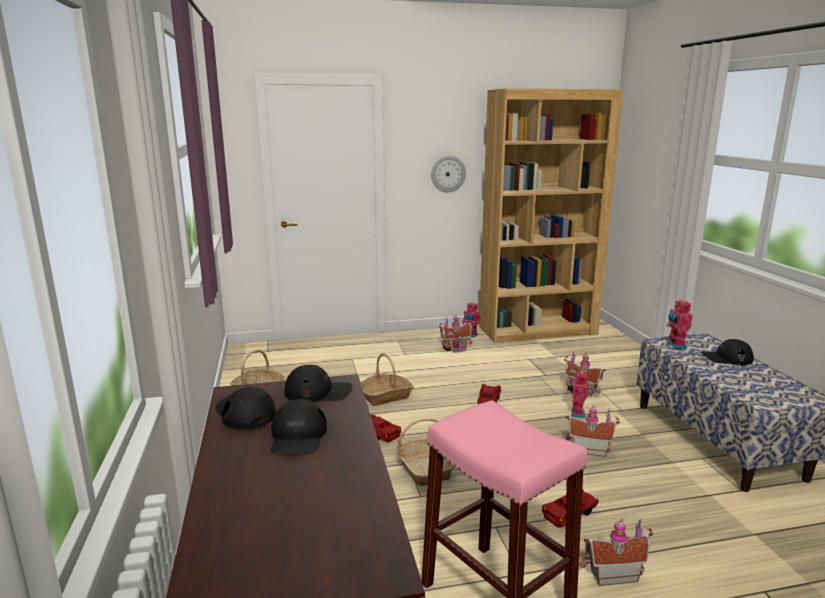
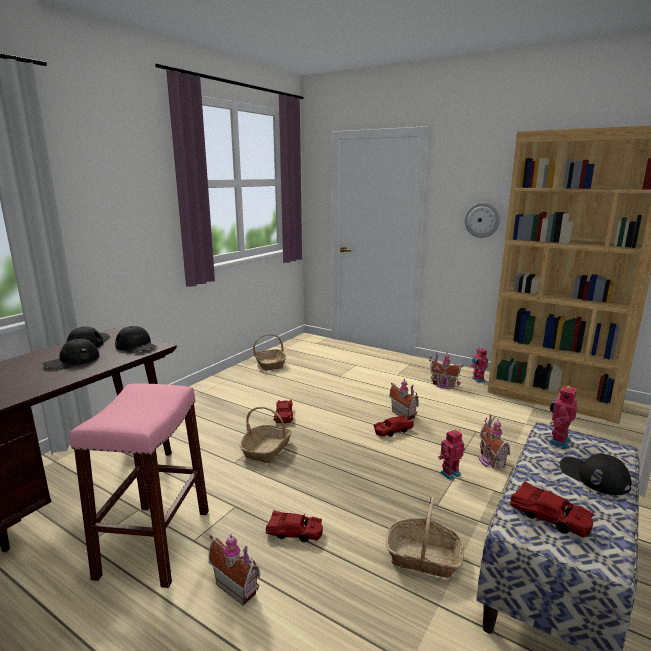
camera: 45 degrees right, 0 degrees up
(386, 396) = (331, 396): basket -> basket (423, 557)
(588, 449) = (402, 503): toy house -> toy house (404, 414)
(758, 388) = (549, 517): none -> red toy car

